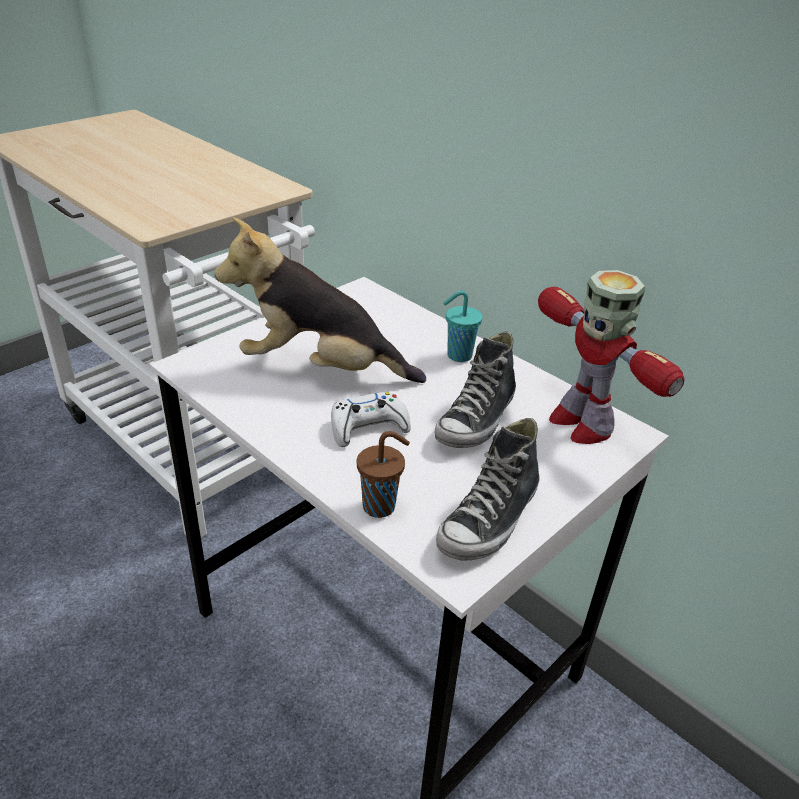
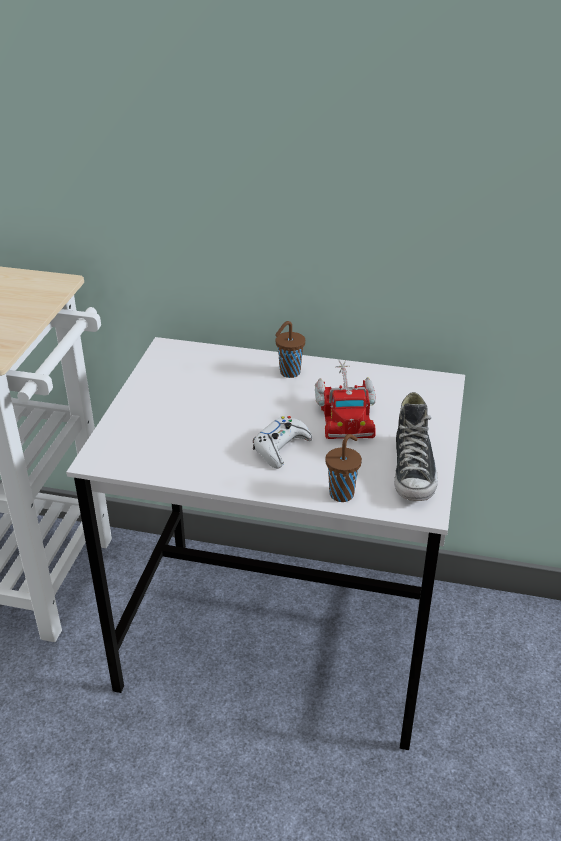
camera: 30 degrees left, 0 degrees up
(320, 369) = (203, 421): plush toy -> none
(457, 356) = (288, 373): turquoise cup -> brown cup
(477, 420) = (345, 413): shoe -> toy truck
(580, 423) = (409, 388): toy robot -> none

